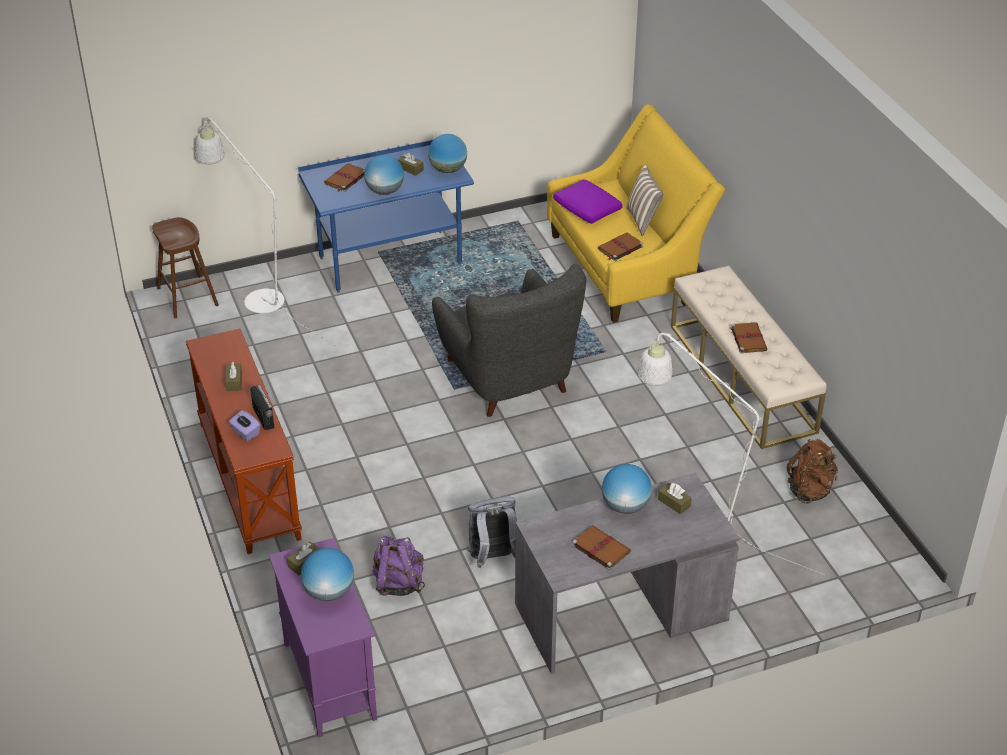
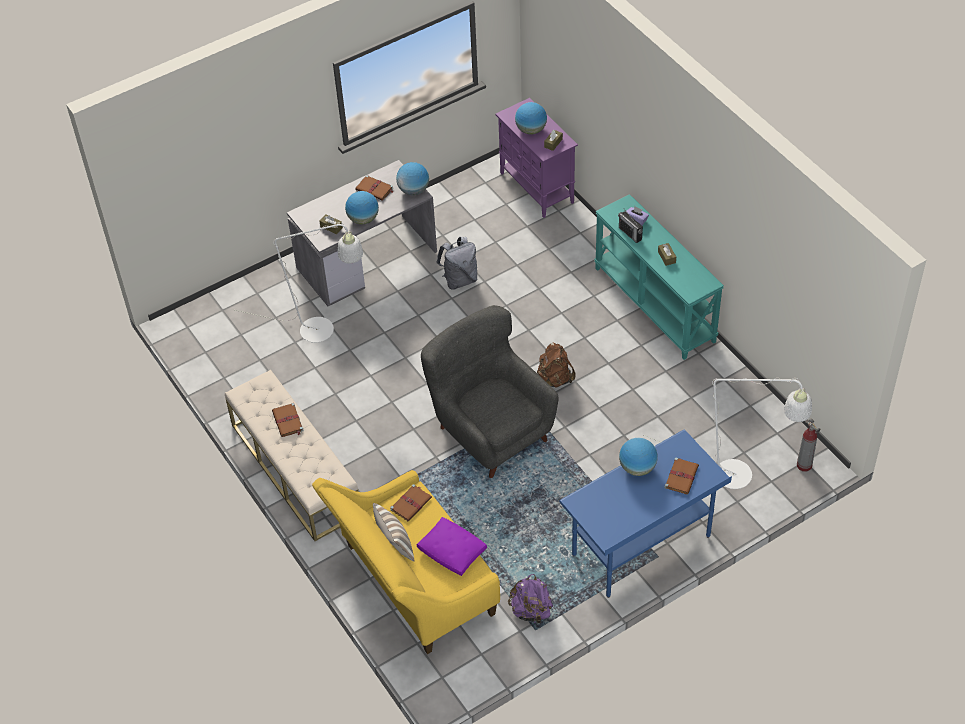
camera: 170 degrees right, 10 degrees up
(187, 296) = (804, 465): brown stool -> fire extinguisher
(247, 479) = (655, 304): brown console table -> turquoise console table
(398, 583) = (517, 252): purple backpack -> purple backpack (531, 611)
(410, 169) = (625, 503): brown tissue box -> none
(448, 169) = (589, 509): globe -> globe (413, 190)
(810, 490) = (240, 373): brown backpack -> brown backpack (554, 379)

